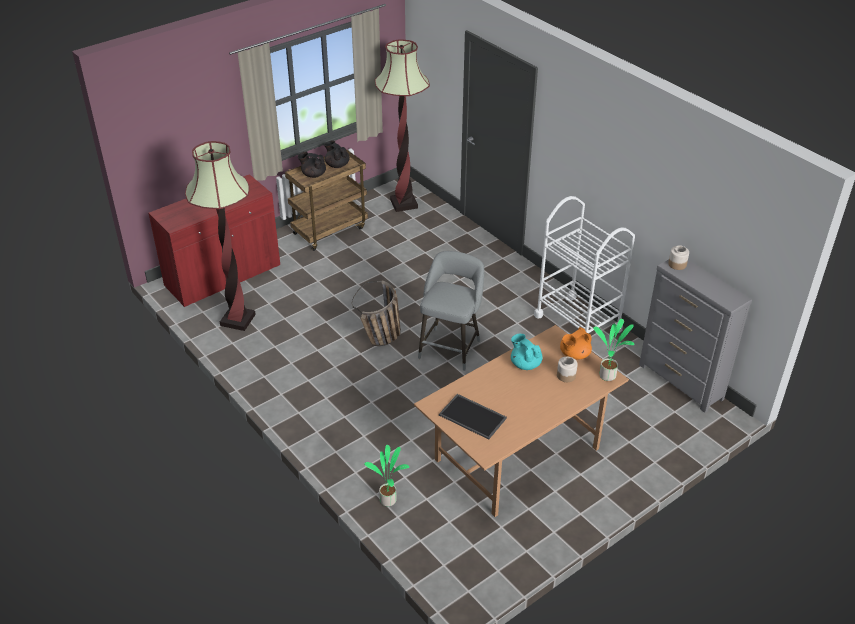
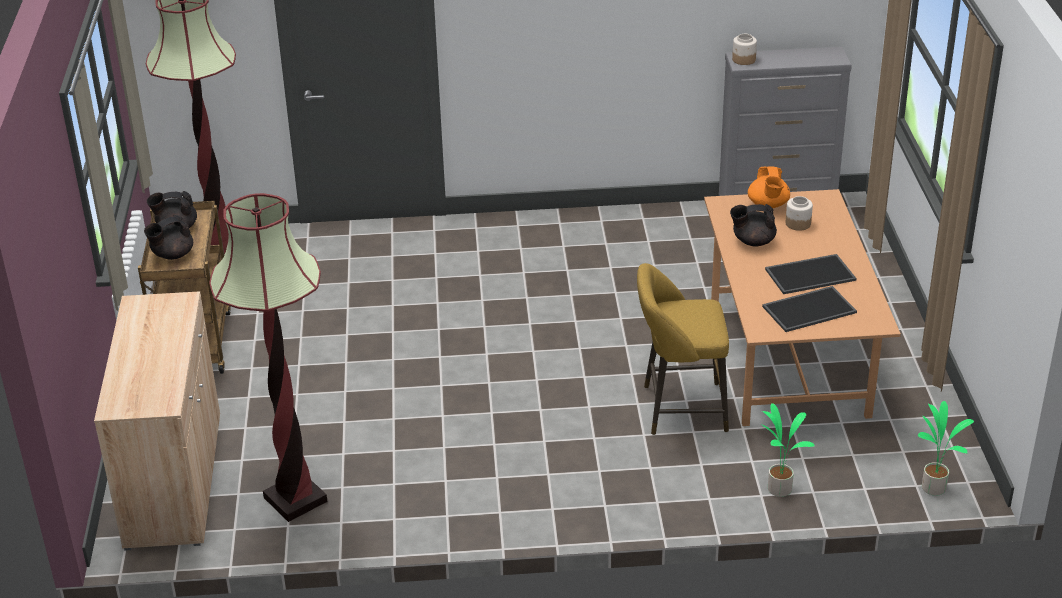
camera: 55 degrees left, 5 degrees down
(223, 276) = (174, 480): red cabinet -> beige cabinet
(381, 340) = (485, 385): basket -> none
(427, 425) = (679, 409): none -> yellow stool
(450, 347) = (557, 336): grey stool -> none
(513, 402) = (810, 274): none -> tray
(525, 364) = (752, 241): turquoise teapot -> black teapot
(577, 323) = (613, 229): white cart -> none
(608, 375) = (822, 198): potted plant -> potted plant (934, 487)

